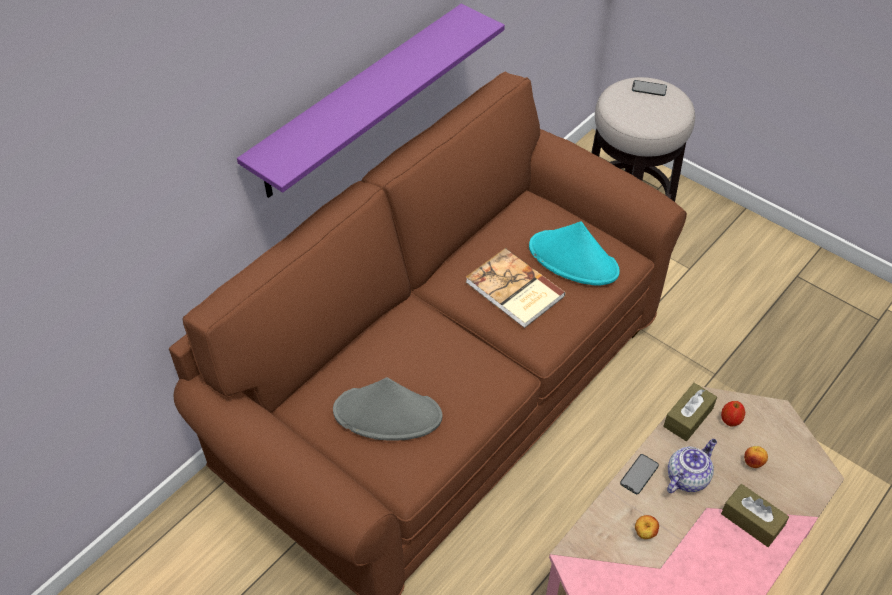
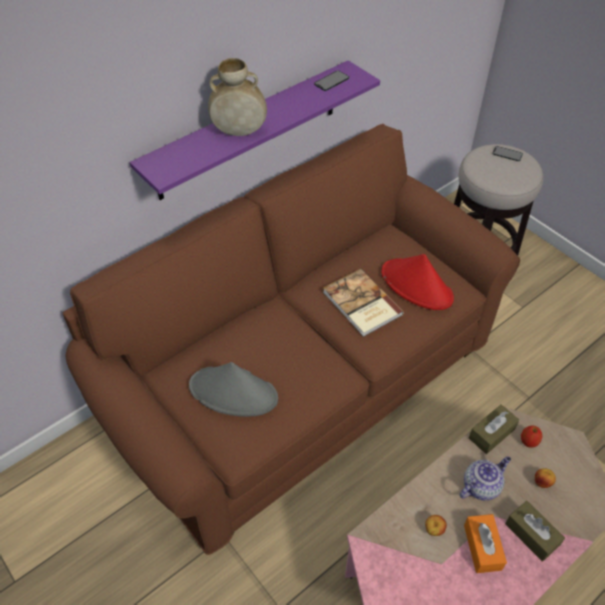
camera: 10 degrees right, 0 degrees up
(357, 106) = (239, 132): none -> beige vase
(574, 259) = (417, 285): turquoise hat -> red hat
(639, 474) = (439, 476): phone -> phone (331, 81)
(701, 543) = (482, 547): none -> orange tissue box

